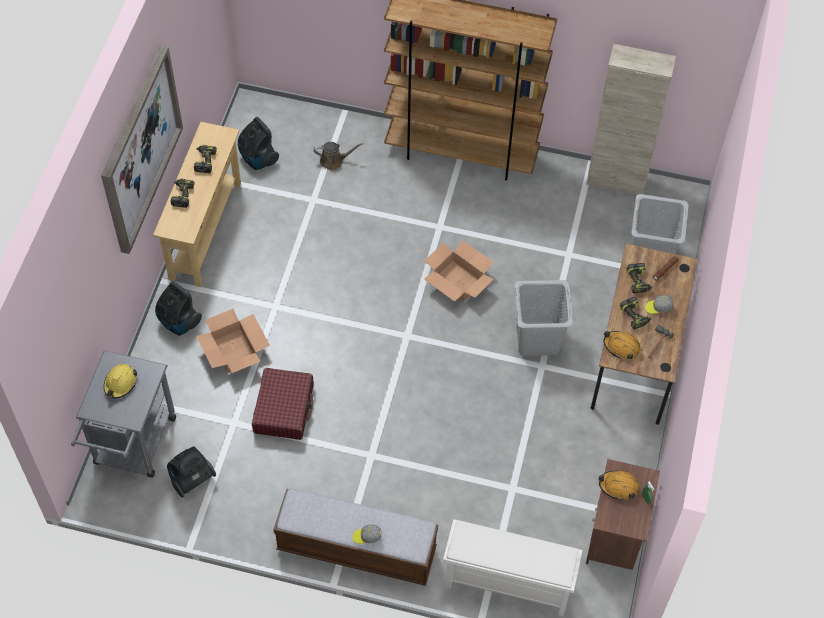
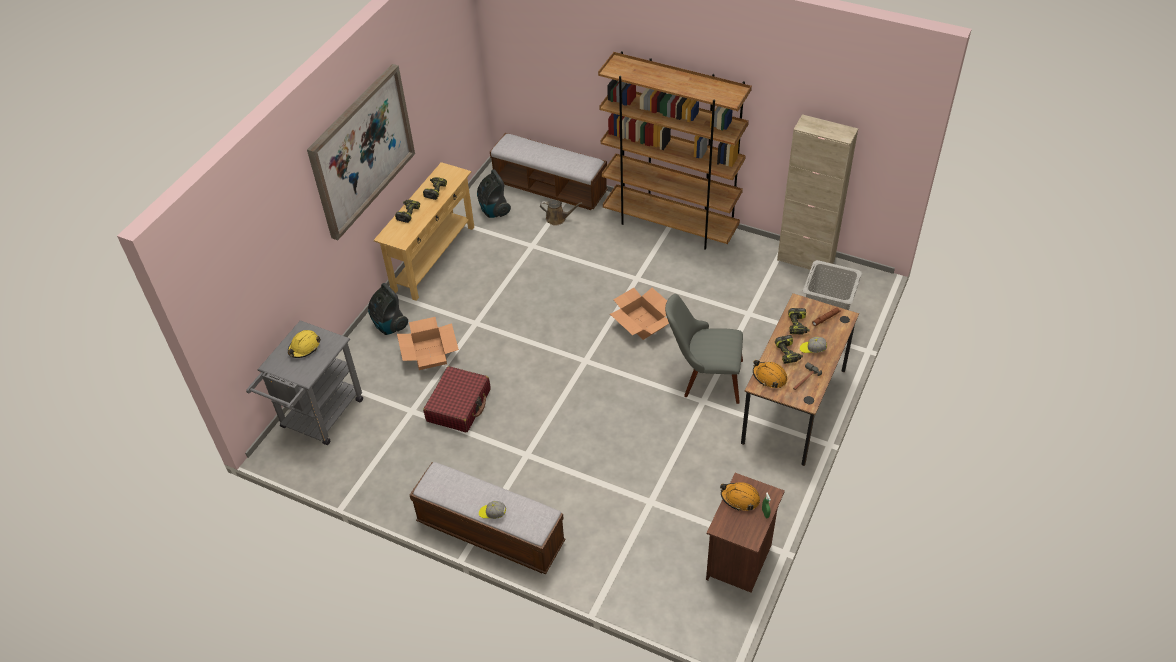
camera: 15 degrees right, 10 degrees down
(191, 479) = (360, 451): vacuum cleaner -> none
(315, 121) = (550, 188): none -> bench
(506, 583) = (624, 585): white shoe rack -> none
(537, 338) = (704, 378): grey laundry basket -> grey chair

